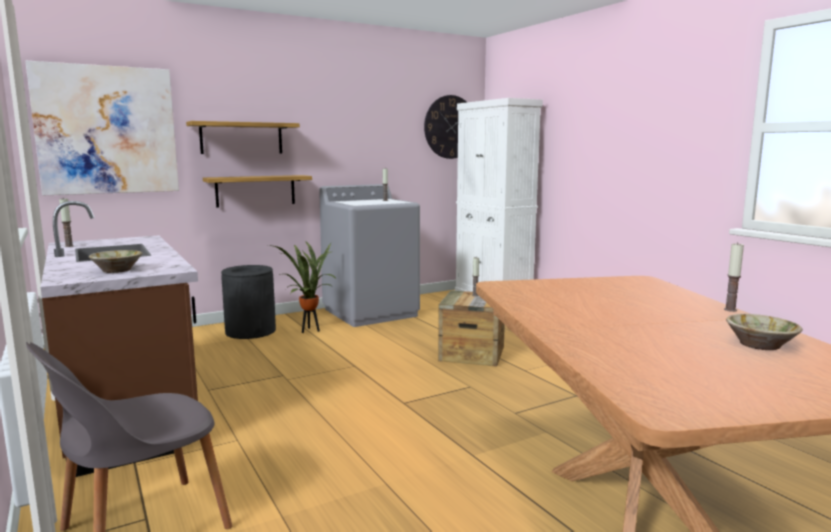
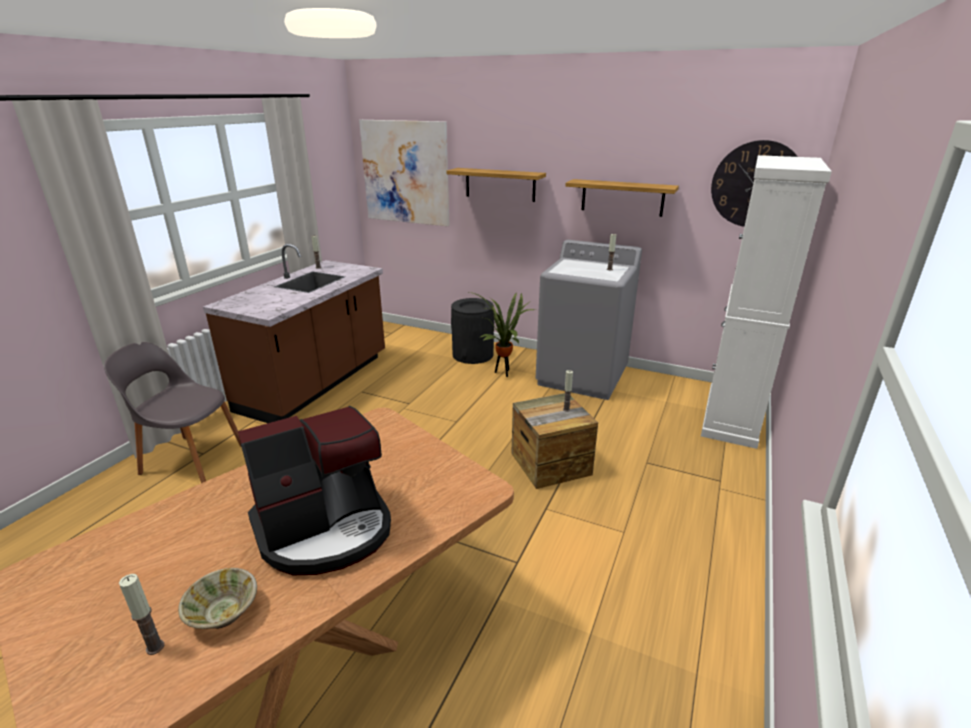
camera: 55 degrees right, 15 degrees up
(117, 270) = (255, 303): beige bowl -> none
(255, 190) = (508, 234): shelf -> shelf (622, 197)
(661, 313) = (325, 529): none -> coffee machine
(730, 310) = (370, 576): candle -> candle (155, 647)

